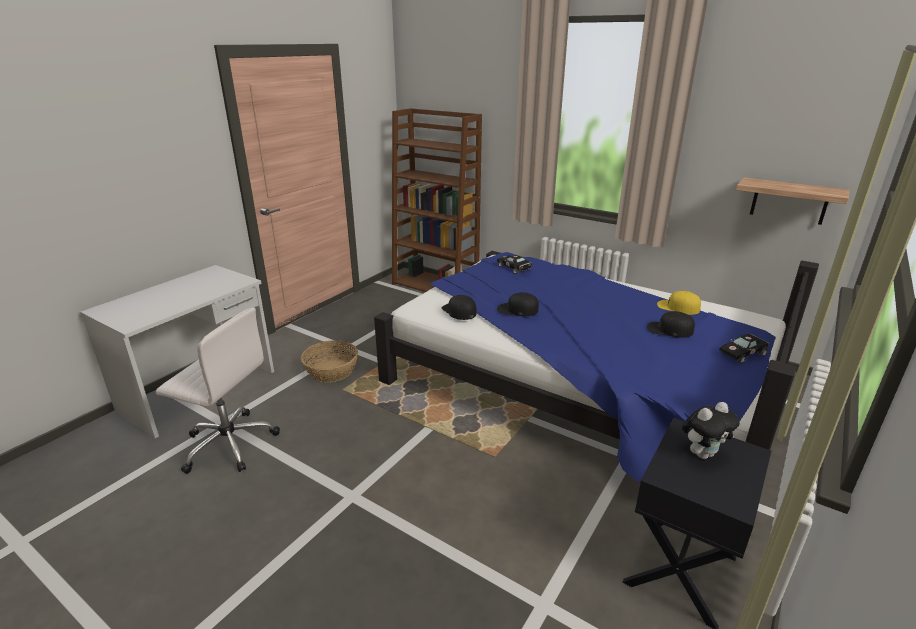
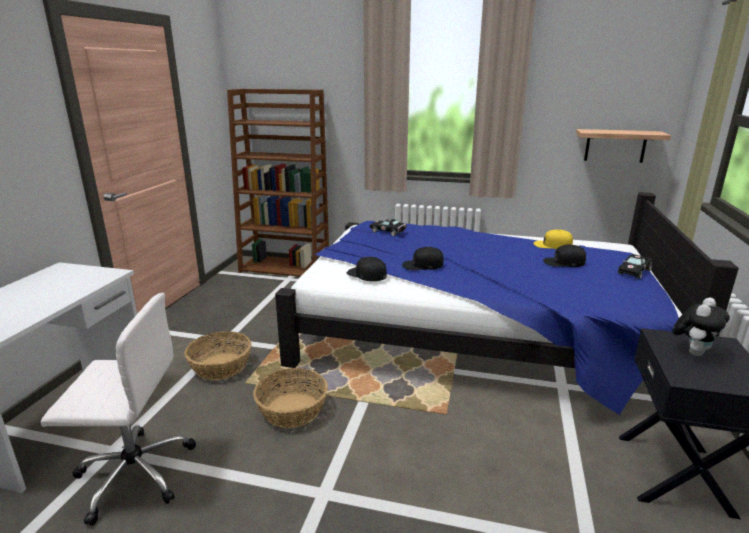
camera: 20 degrees left, 5 degrees down
(366, 421) = (292, 410): none -> basket

